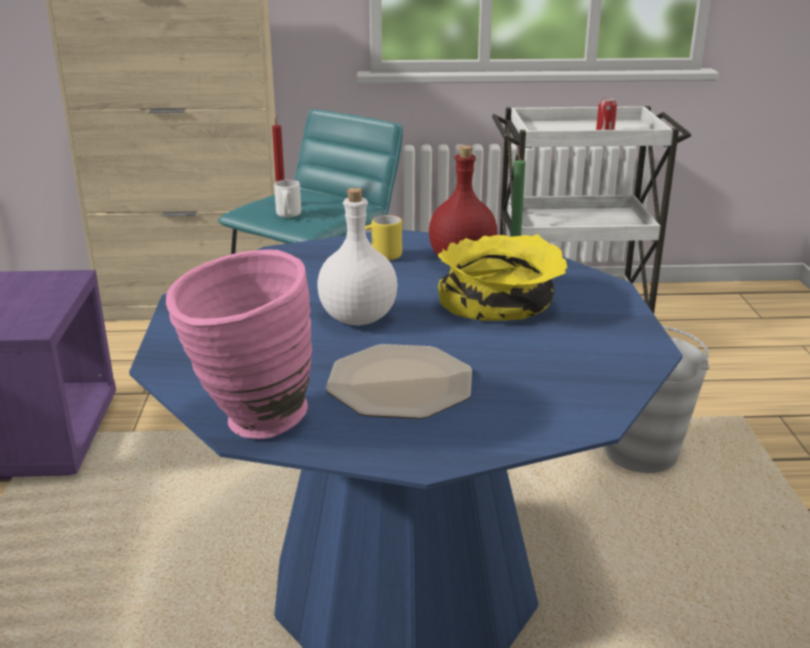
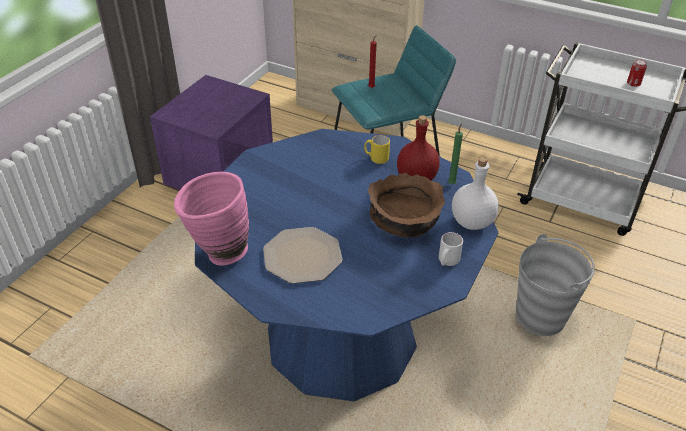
camera: 30 degrees right, 15 degrees up
(288, 216) = (367, 100): white mug -> white mug (447, 262)
(357, 319) = (321, 203): white bottle -> white bottle (471, 222)
(500, 303) = (405, 220): yellow bowl -> brown bowl

